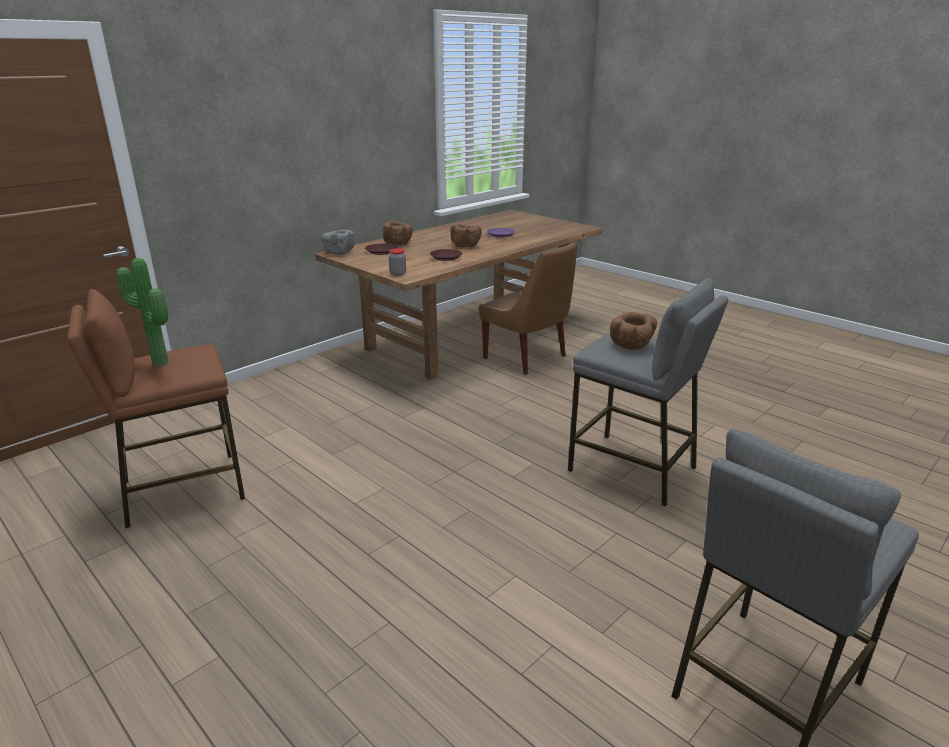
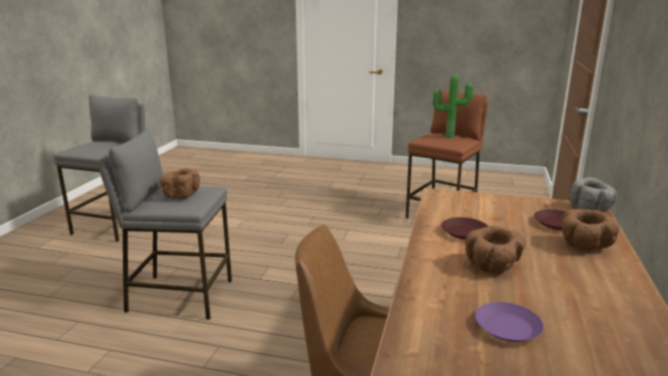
camera: 150 degrees right, 5 degrees down
(398, 273) = (456, 196): jar -> none

